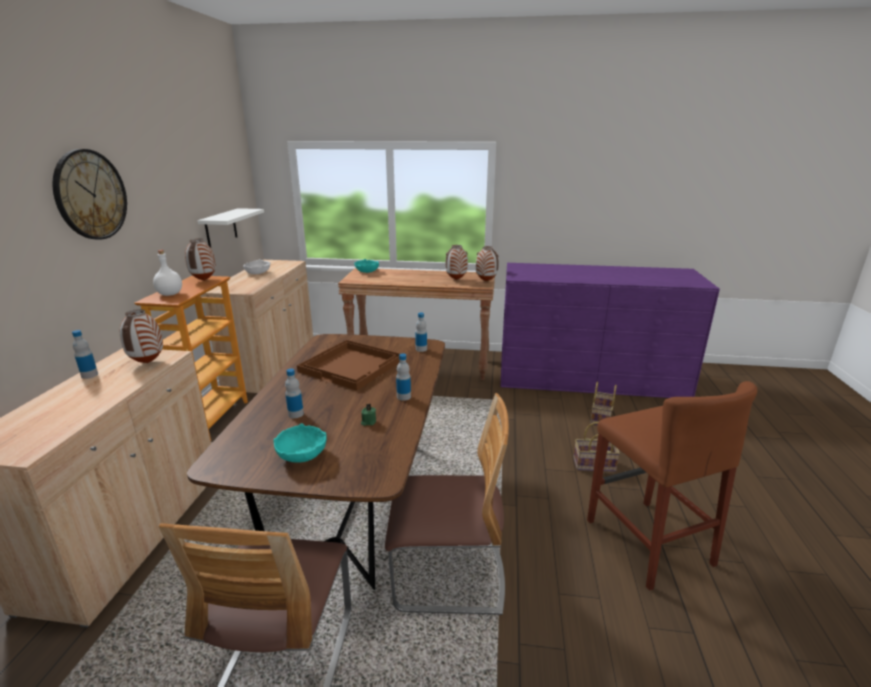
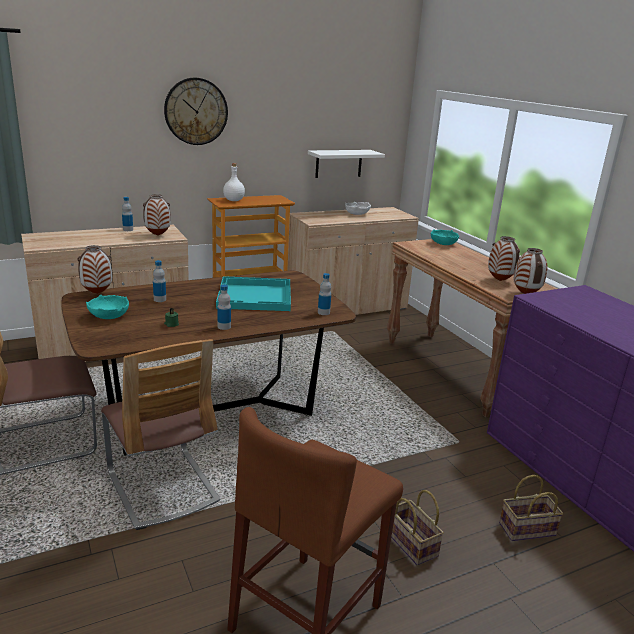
camera: 55 degrees right, 0 degrees up
(204, 280) = (274, 199): vase -> vase (97, 293)
(352, 366) = (255, 296): brown tray -> turquoise tray

